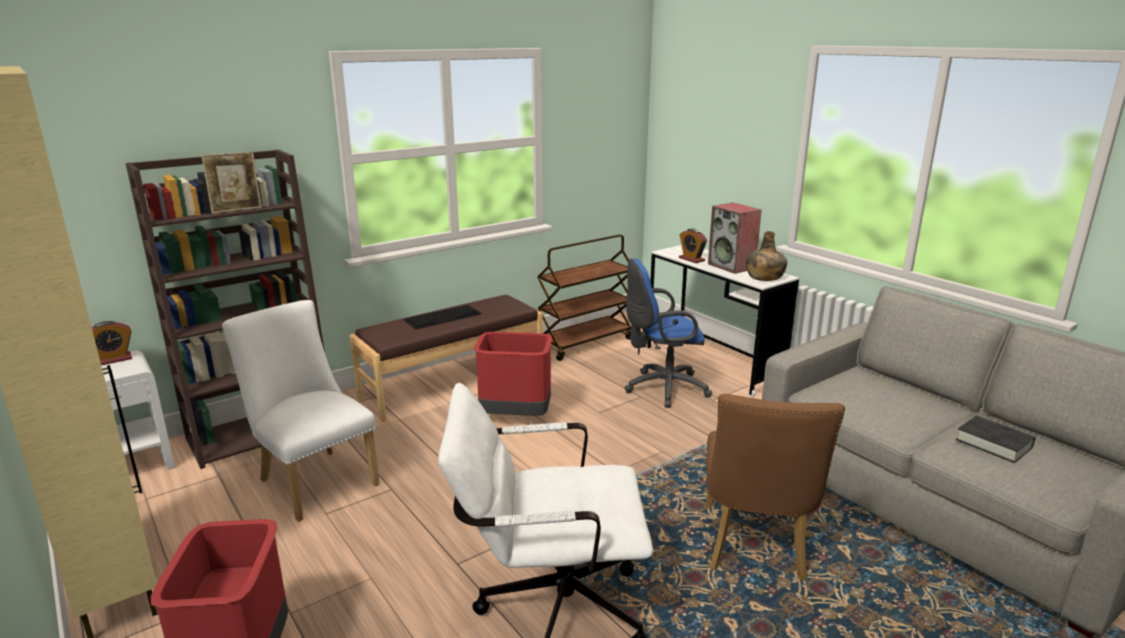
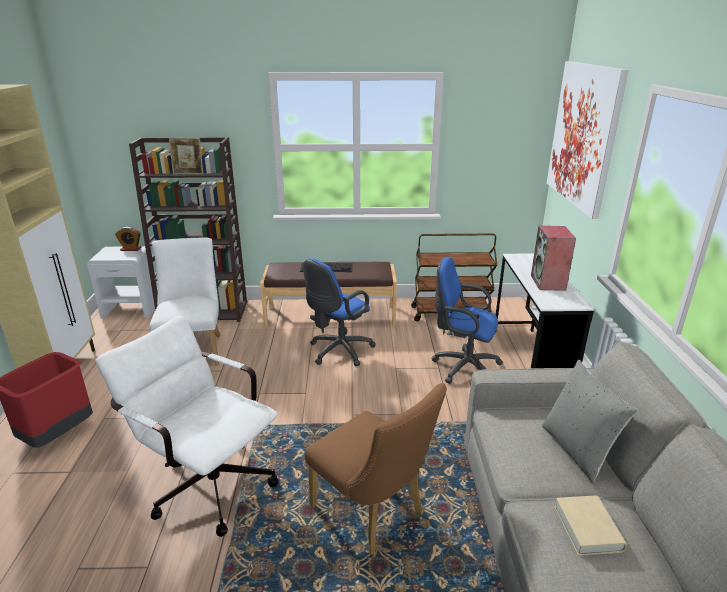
camera: 35 degrees right, 5 degrees up
(515, 418) = (338, 352): red trash can -> blue office chair
(691, 259) = (524, 268): alarm clock -> none
(705, 109) = (584, 135): none -> picture
(754, 548) = (373, 513): brown chair -> brown chair turned 90 degrees counterclockwise
(764, 277) = (560, 300): green bottle -> none
(908, 395) = (577, 450): none -> grey pillow
(993, 443) = (587, 529): black book -> beige book

